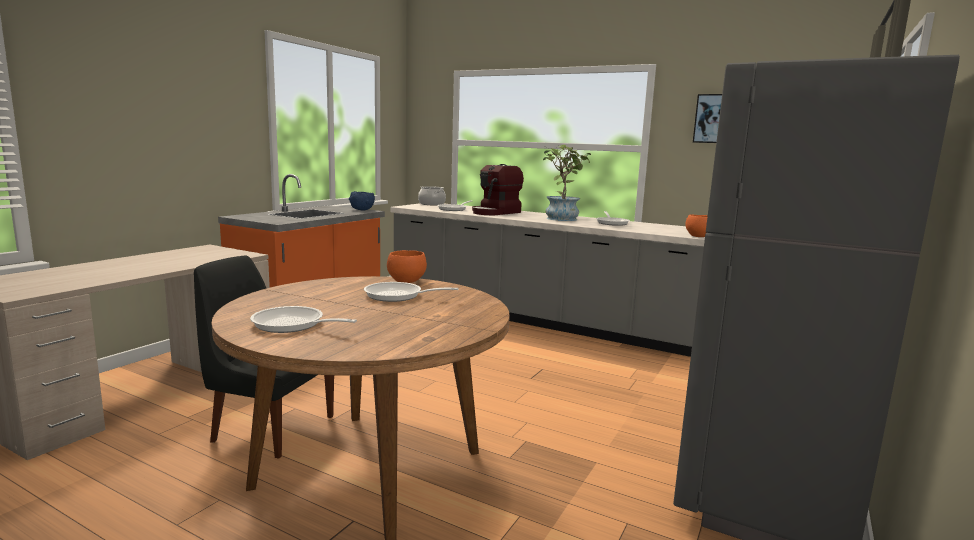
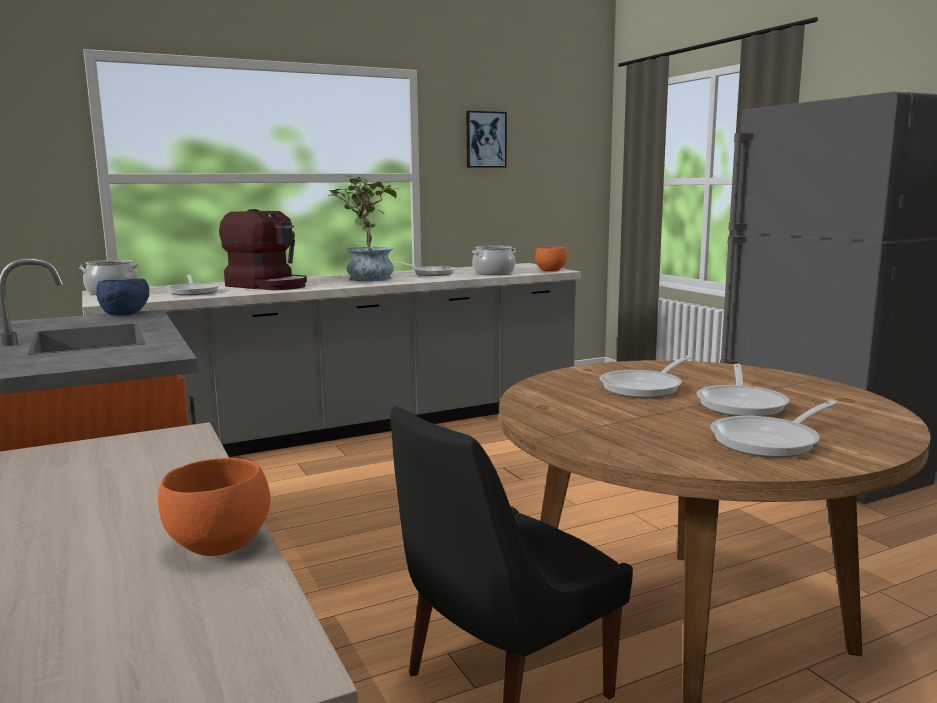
camera: 55 degrees left, 0 degrees up
(380, 316) = (741, 404): none -> frying pan
(405, 281) = (565, 376): orange bowl -> orange bowl (217, 546)
(496, 212) = (268, 285): coffee machine -> coffee machine turned 45 degrees counterclockwise
(648, 230) = (493, 273): none -> cooking pot

